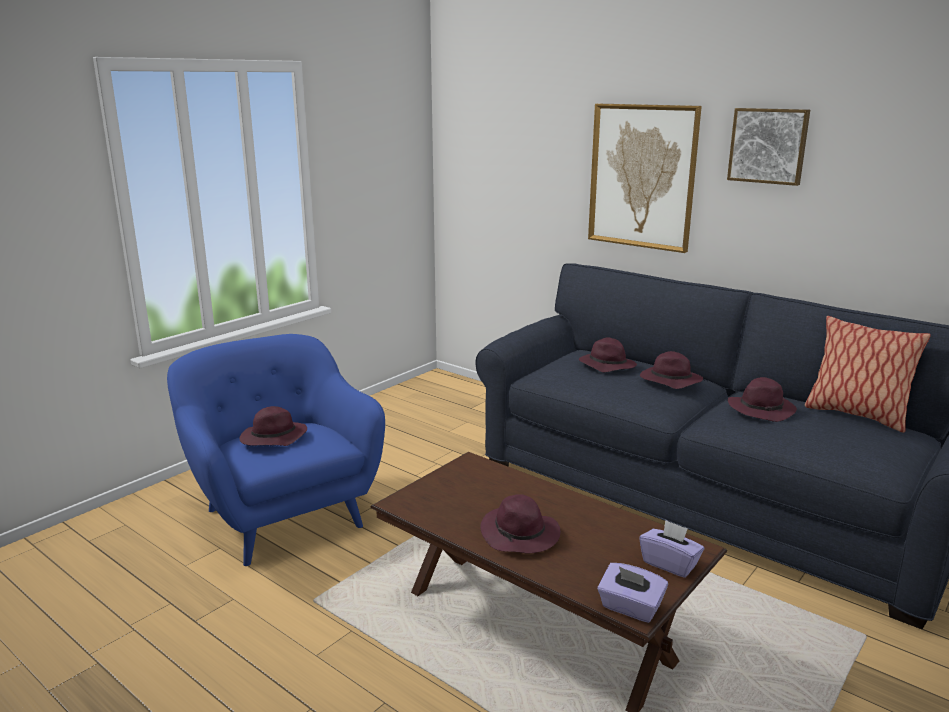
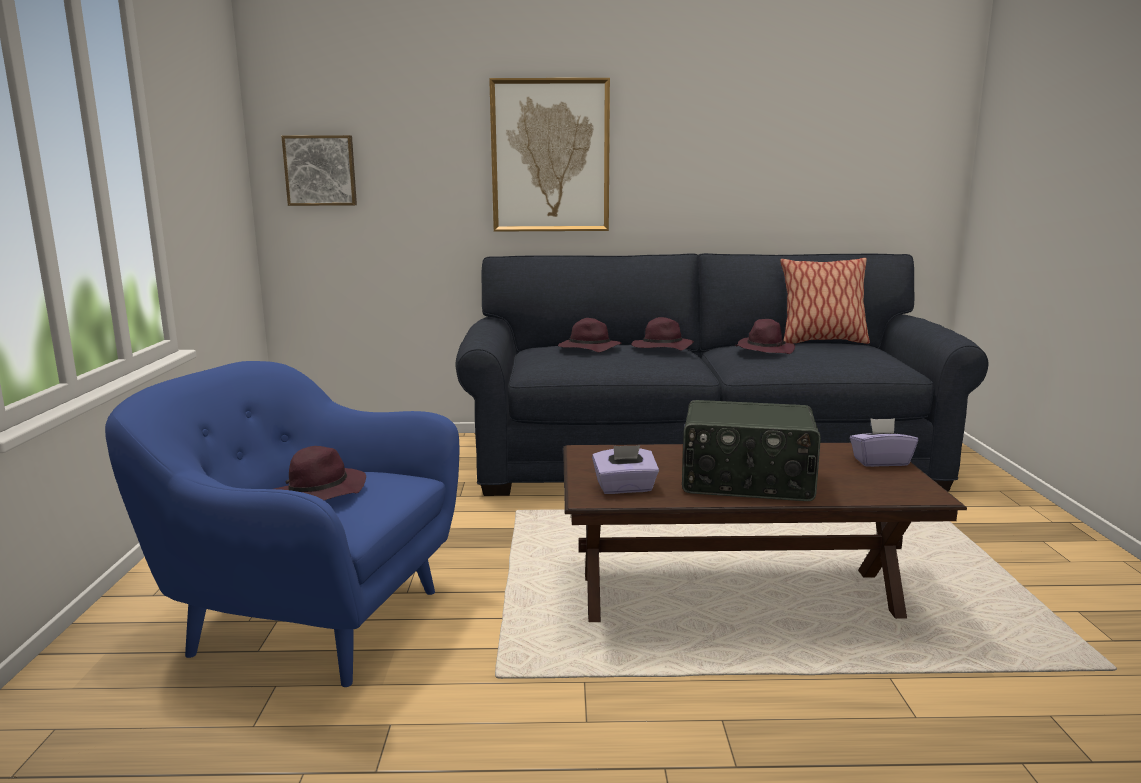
camera: 40 degrees left, 5 degrees down
(520, 535) = (747, 482): purple hat -> radio
(630, 608) = (920, 494): purple tissue box -> purple tissue box (625, 488)
(768, 145) = (680, 115): picture -> picture (320, 170)

